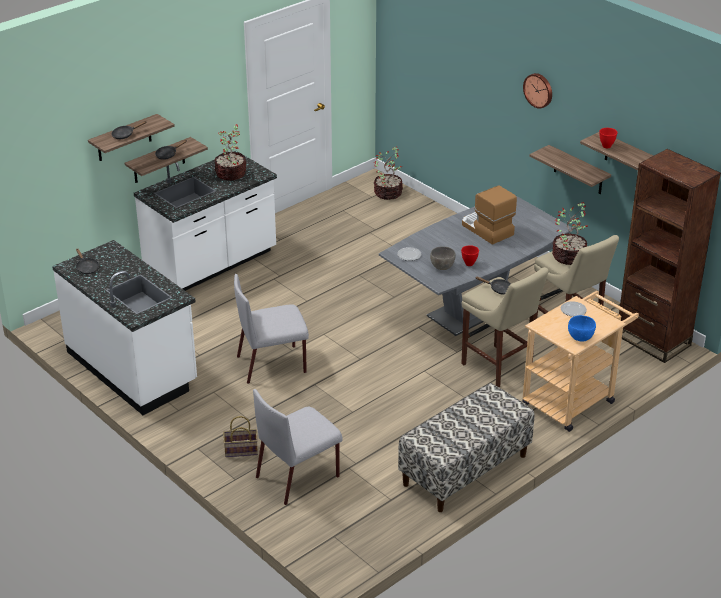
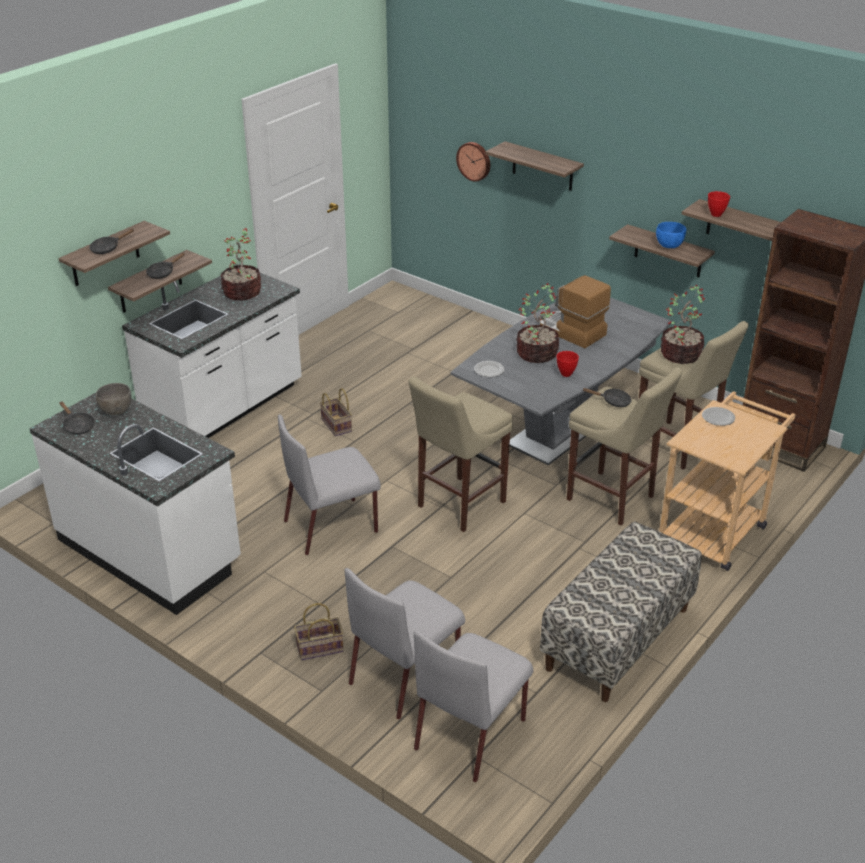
camera: 10 degrees left, 0 degrees up
(297, 287) = (337, 425): none -> basket
(335, 520) = (471, 732): none -> grey chair
(374, 359) = (458, 505): none -> beige stool
(388, 193) = (416, 306): potted plant -> potted plant (537, 353)
(442, 267) = (534, 381): grey bowl -> grey bowl (116, 411)
(488, 90) = (542, 166): none -> shelf
(539, 90) = (613, 158): wall clock -> wall clock (474, 161)
(580, 338) = (741, 451): blue bowl -> blue bowl (669, 246)

